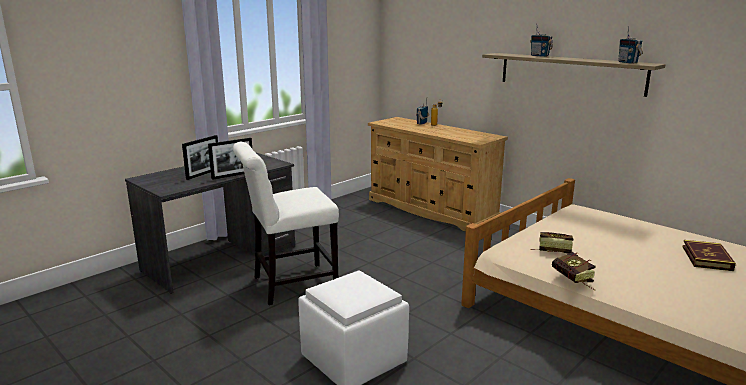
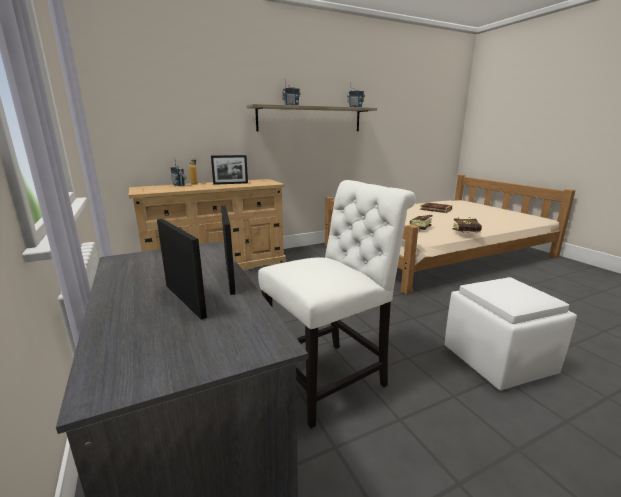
camera: 70 degrees left, 0 degrees up
(290, 285) = (331, 378): white chair -> white chair turned 120 degrees counterclockwise
(452, 132) = (230, 183): none -> picture frame

